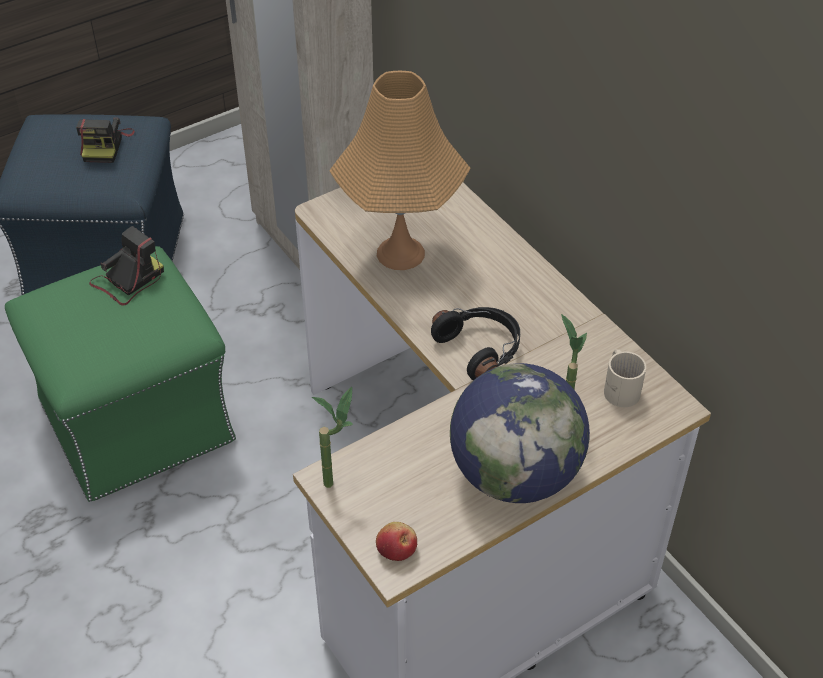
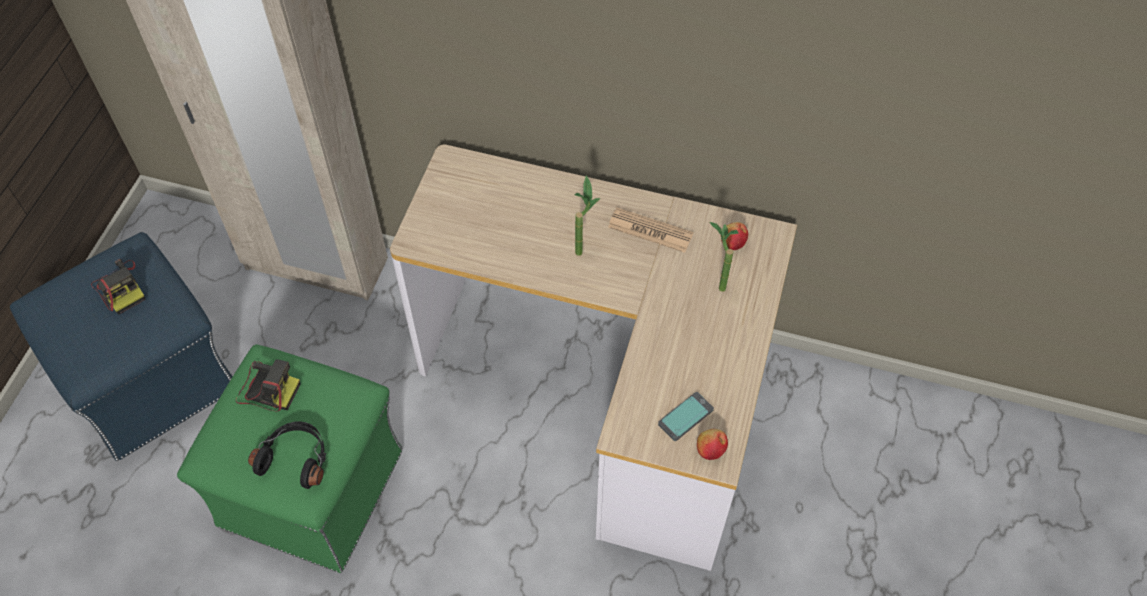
camera: 40 degrees left, 10 degrees up
(128, 281) = (267, 389): camera -> camera turned 105 degrees clockwise
(338, 481) = (630, 431): potted plant -> potted plant (582, 247)
(400, 253) = (502, 238): orange table lamp -> none
(404, 505) = (685, 416): none -> phone
(480, 349) = (625, 274): black headphones -> black headphones (296, 458)
(515, 474) = (728, 347): globe -> none
(546, 327) = (650, 231): none -> newspaper
(621, 387) = (732, 242): beige mug -> apple

